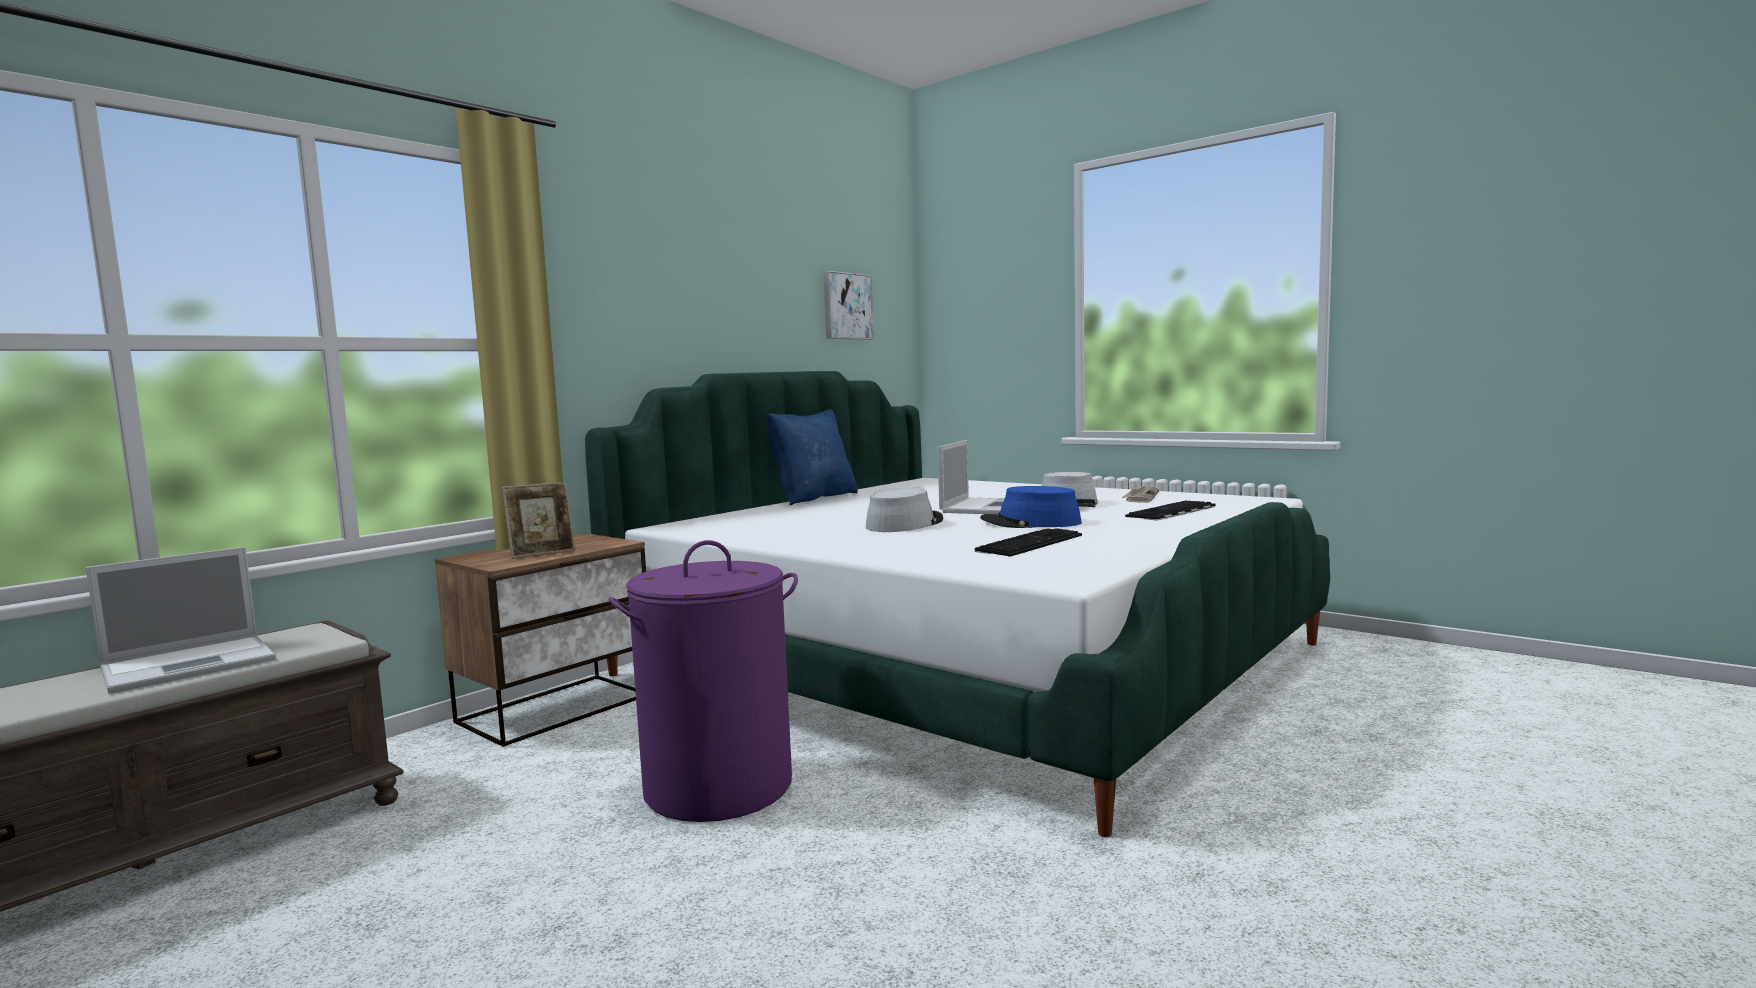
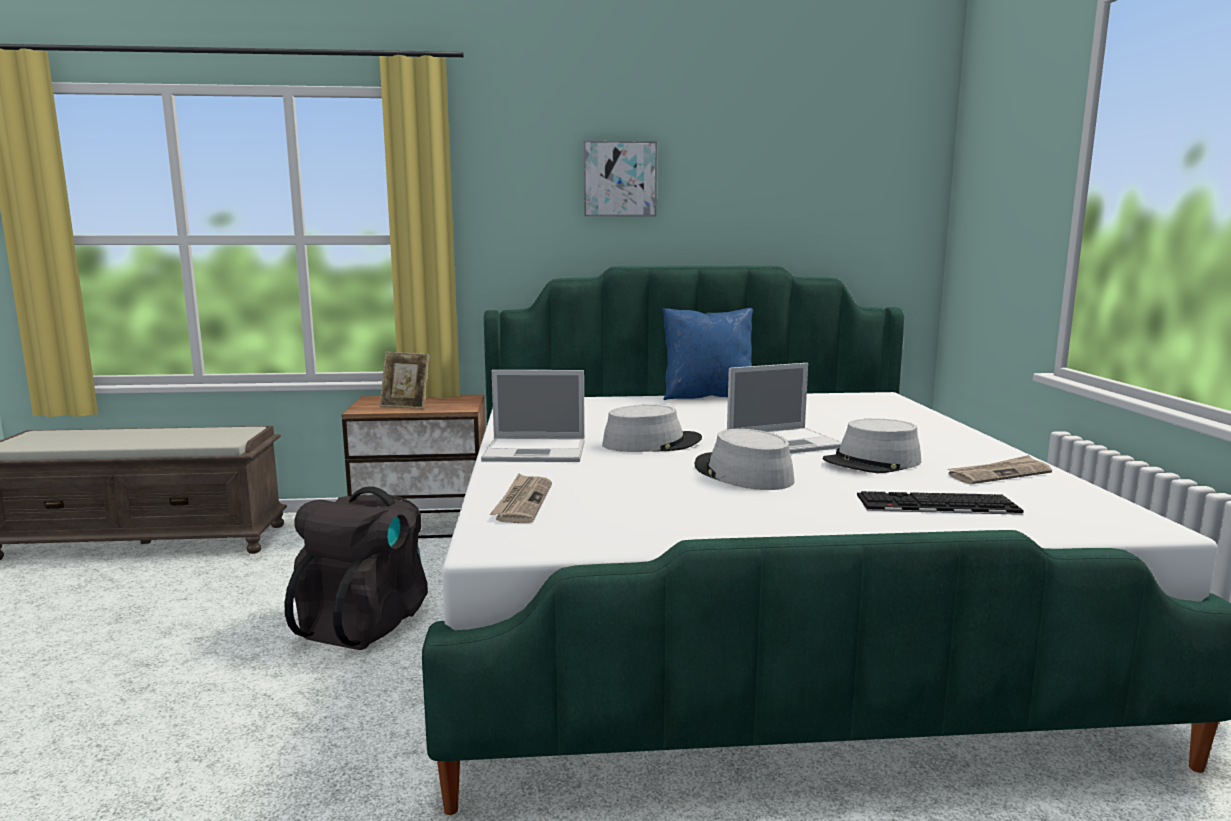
camera: 45 degrees right, 5 degrees up
(193, 663) = (167, 437): laptop -> laptop (537, 451)
(718, 787) = (366, 622): purple laundry basket -> black backpack
(846, 306) = (823, 194): picture -> picture (620, 179)
(975, 563) = (522, 502): none -> newspaper
(1029, 543) = (643, 496): keyboard -> none
(1030, 523) = (742, 474): blue hat -> grey hat

